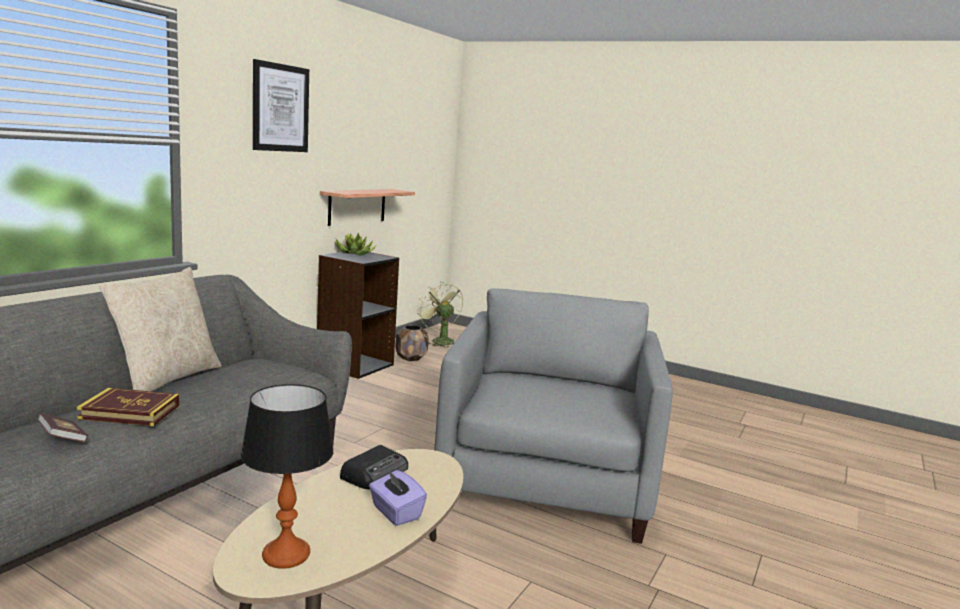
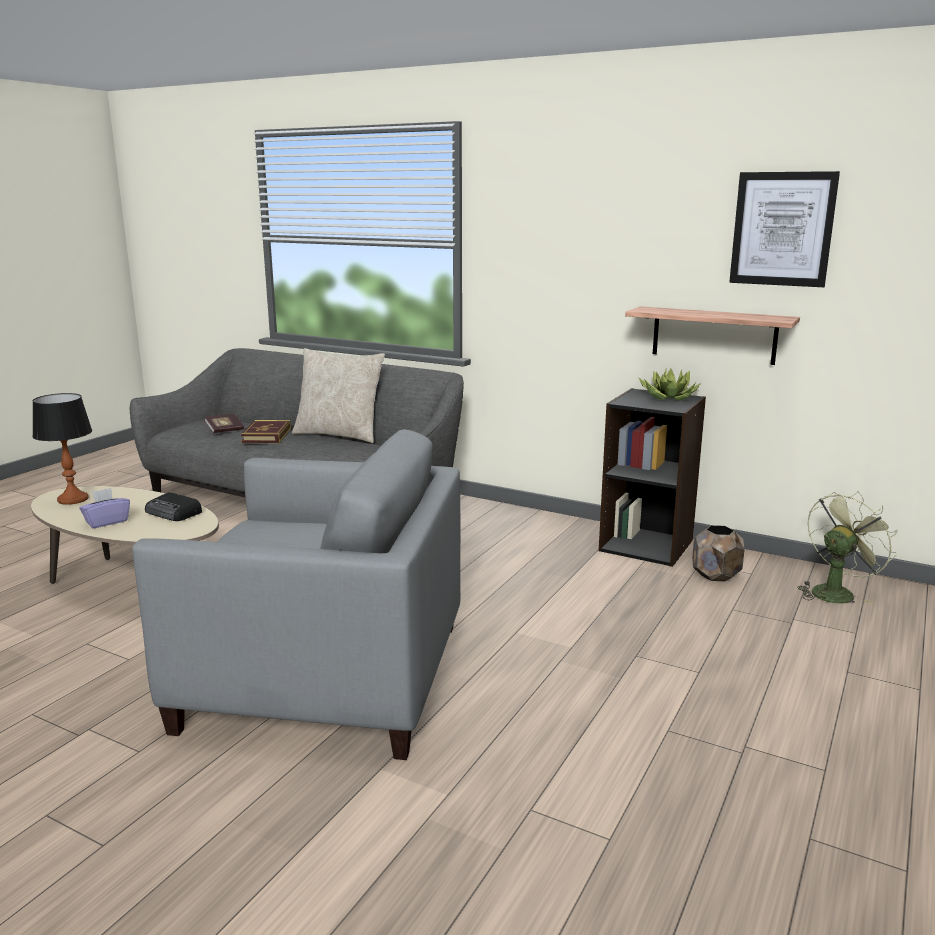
camera: 90 degrees right, 5 degrees up
(280, 108) = (579, 203): picture -> picture (782, 229)

